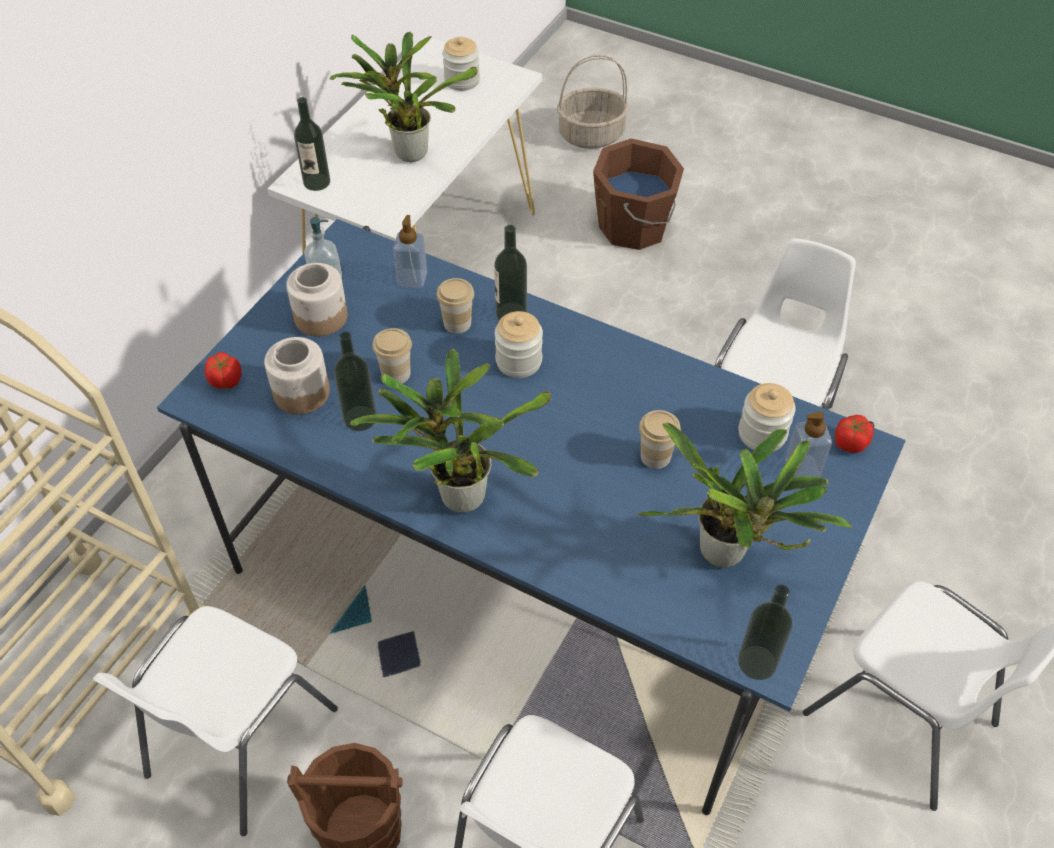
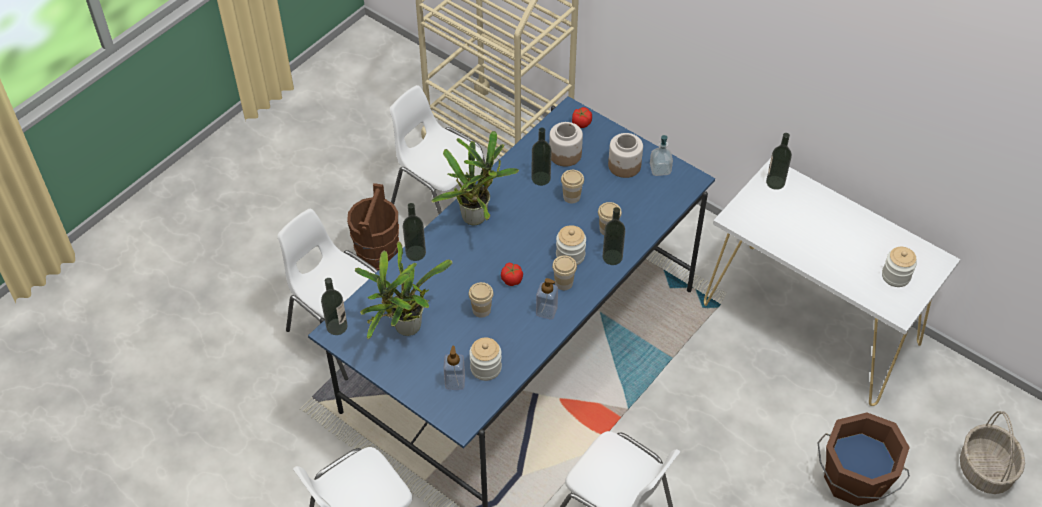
camera: 100 degrees right, 0 degrees up
(407, 152) = (806, 234): potted plant -> none
(412, 278) = (651, 211): soap dispenser -> soap dispenser (546, 311)
(561, 571) = (415, 253): none -> bottle
(574, 363) = (563, 283): none -> cup
(850, 443) = (468, 413): tomato -> tomato (511, 279)

